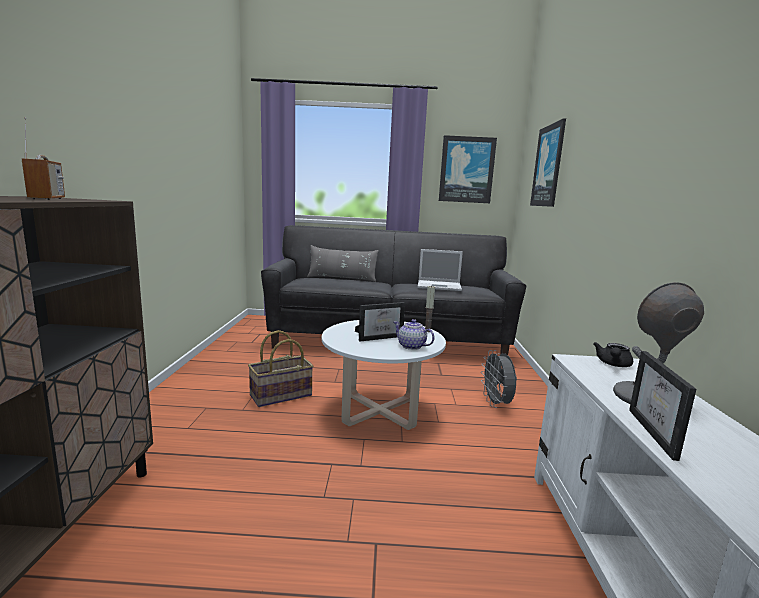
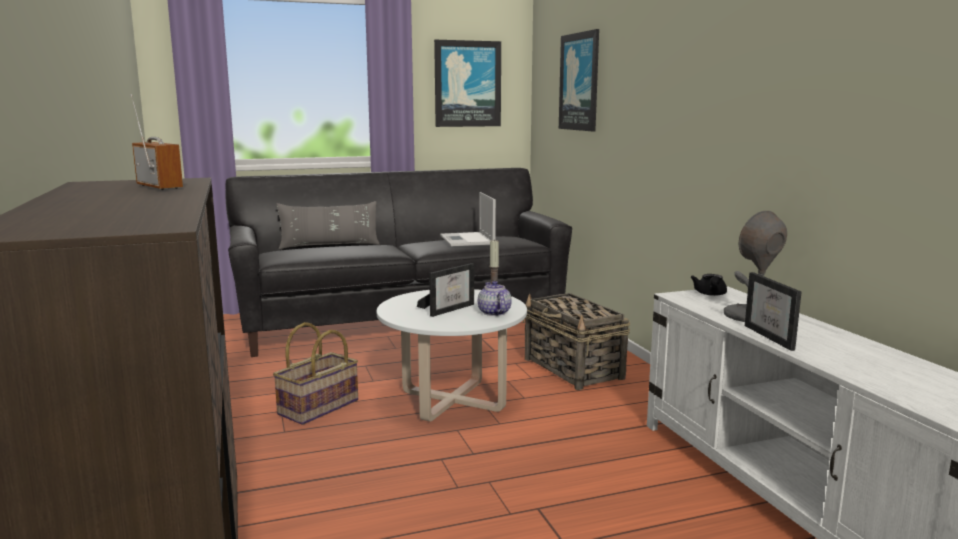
camera: 20 degrees left, 0 degrees up
(412, 346) = (494, 313): teapot -> teapot turned 60 degrees clockwise
(440, 286) = (467, 240): laptop -> laptop turned 90 degrees clockwise
(496, 404) = (573, 369): grey fan -> basket

